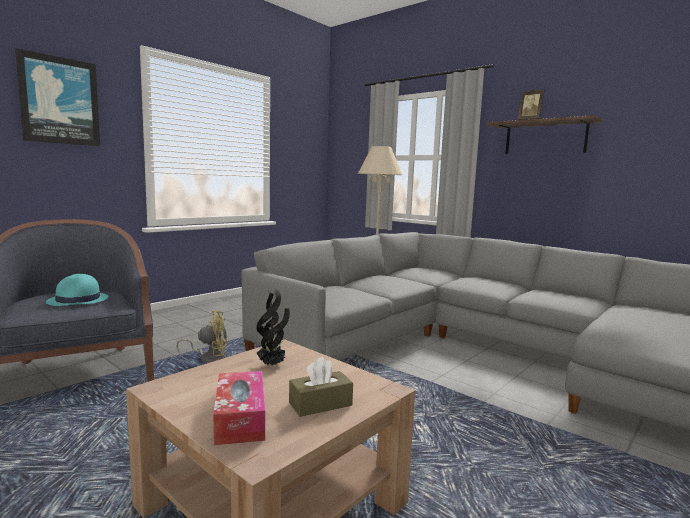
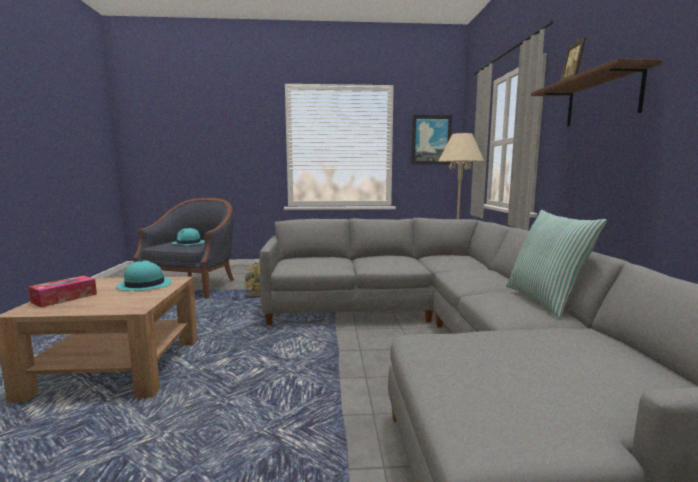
camera: 45 degrees right, 0 degrees up
(59, 101) = (235, 128): picture -> picture (431, 140)
(273, 365) = (144, 285): potted plant -> turquoise hat
(320, 404) = (97, 304): brown tissue box -> none
(562, 292) = (545, 300): none -> pillow

